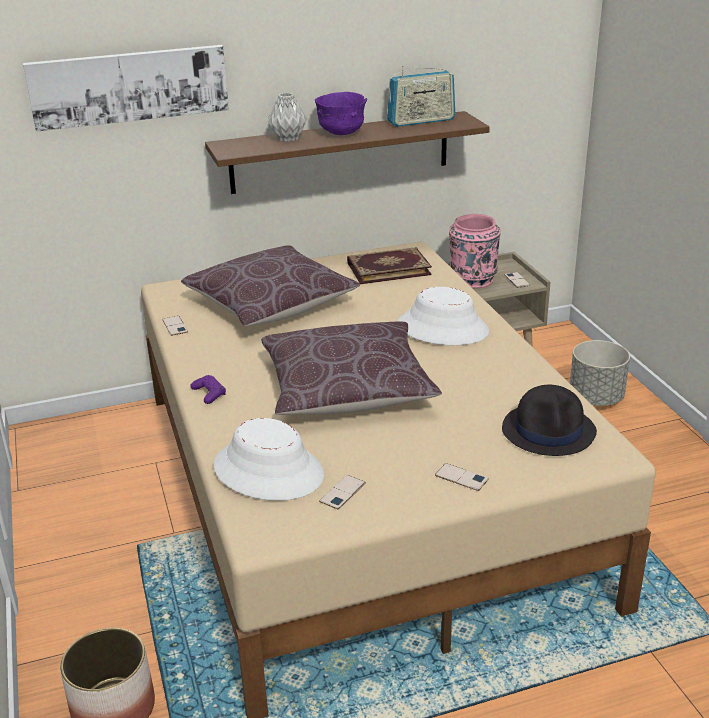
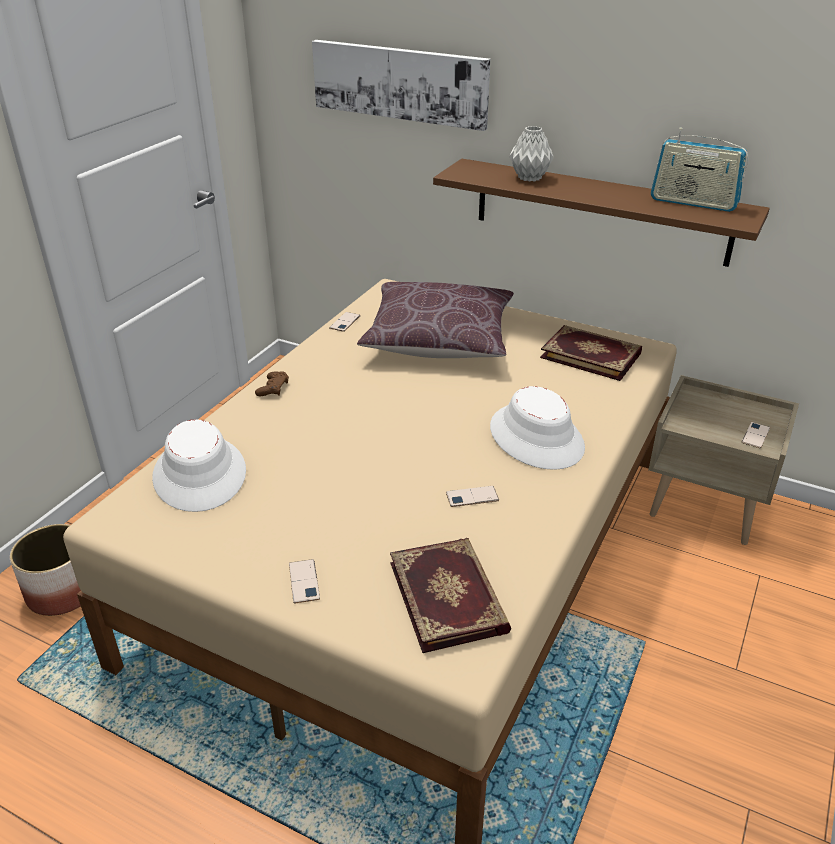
camera: 45 degrees right, 5 degrees up
(209, 393) = (273, 388): purple game controller -> brown game controller
(341, 134) = (586, 189): purple bowl -> none
(342, 492) = (209, 527): phone -> phone (472, 497)
(347, 389) = (364, 444): brown pillow -> none
(472, 280) = (706, 412): pink vase -> none
(549, 431) = (449, 596): black hat -> book
(596, 398) = (770, 619): grey planter -> none

